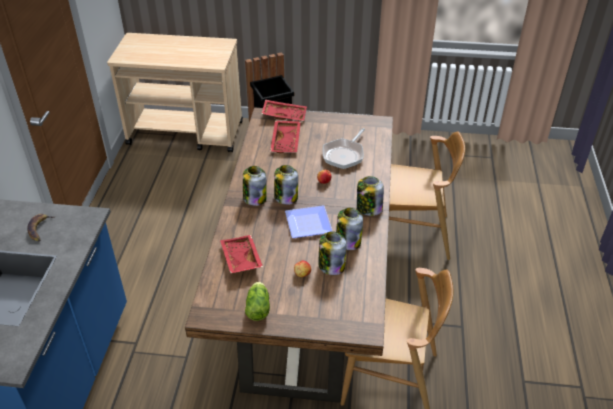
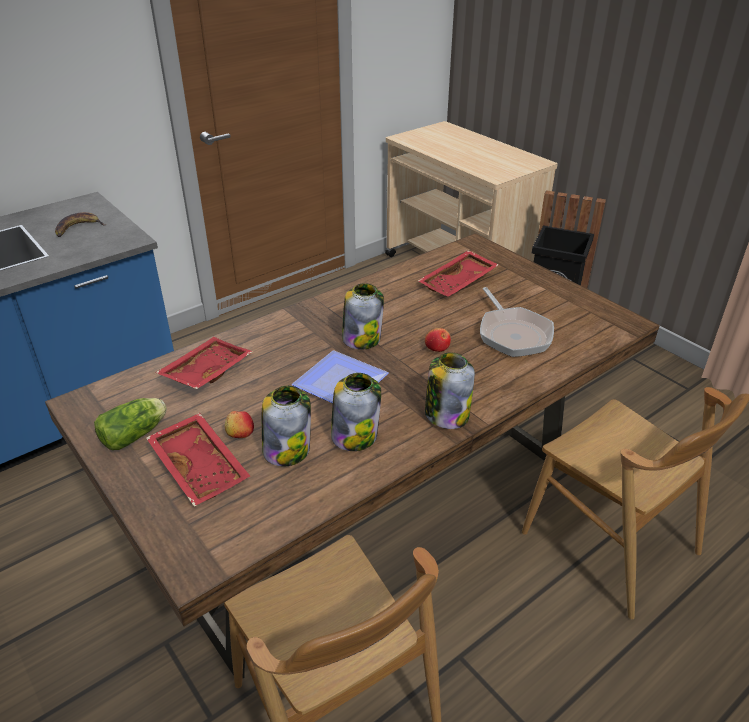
camera: 45 degrees right, 5 degrees down
(254, 198) = (326, 319): jar -> none
(284, 115) = (500, 255): red tray -> red tray (201, 467)
(344, 155) = (512, 334): frying pan -> frying pan turned 90 degrees counterclockwise

